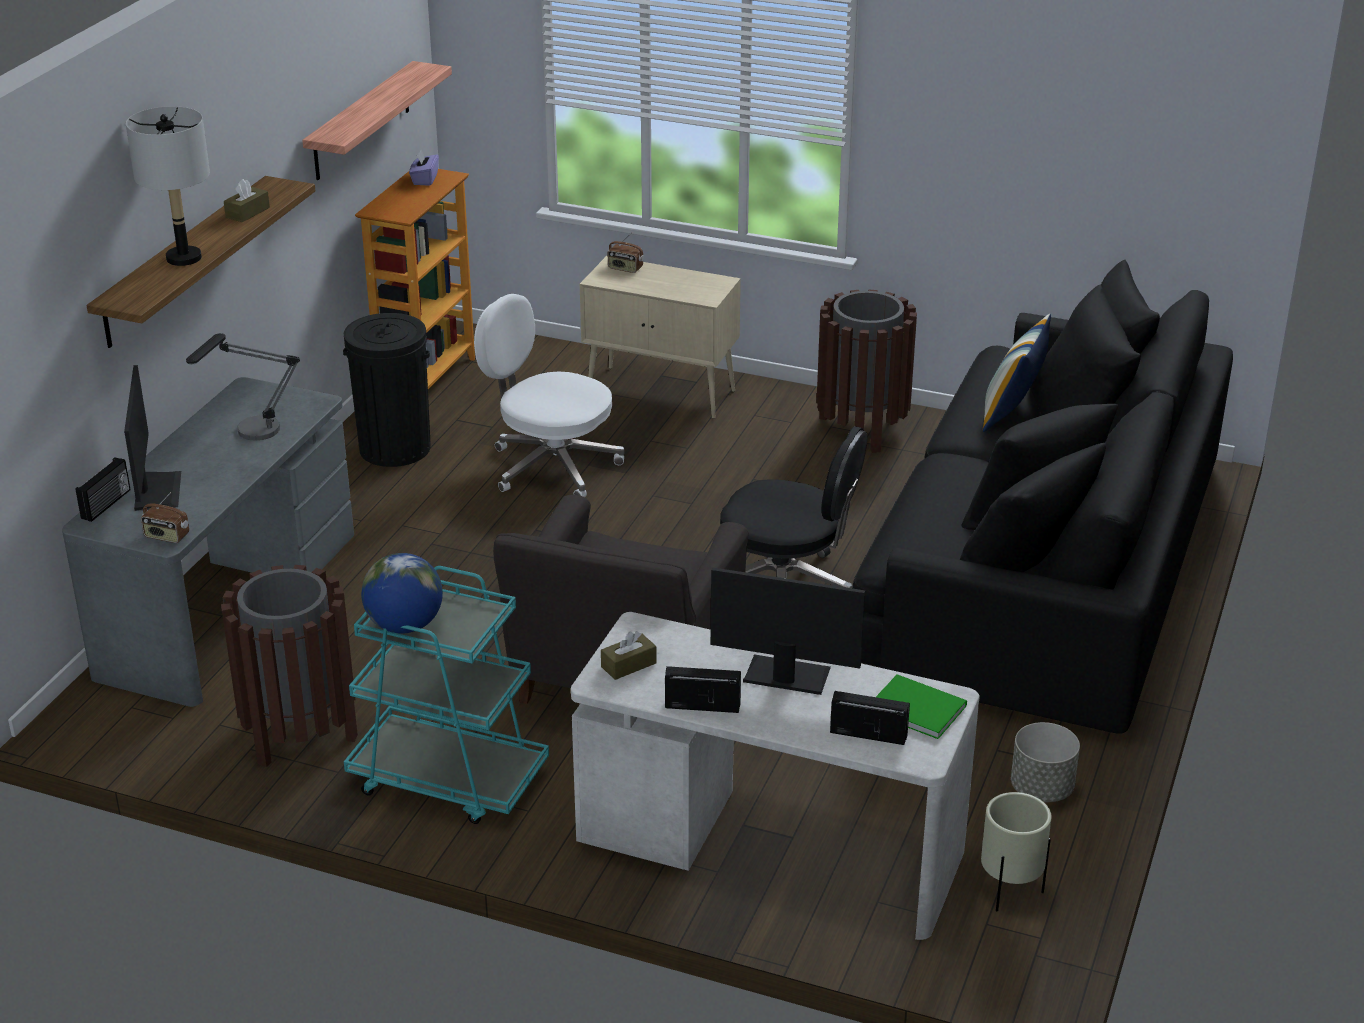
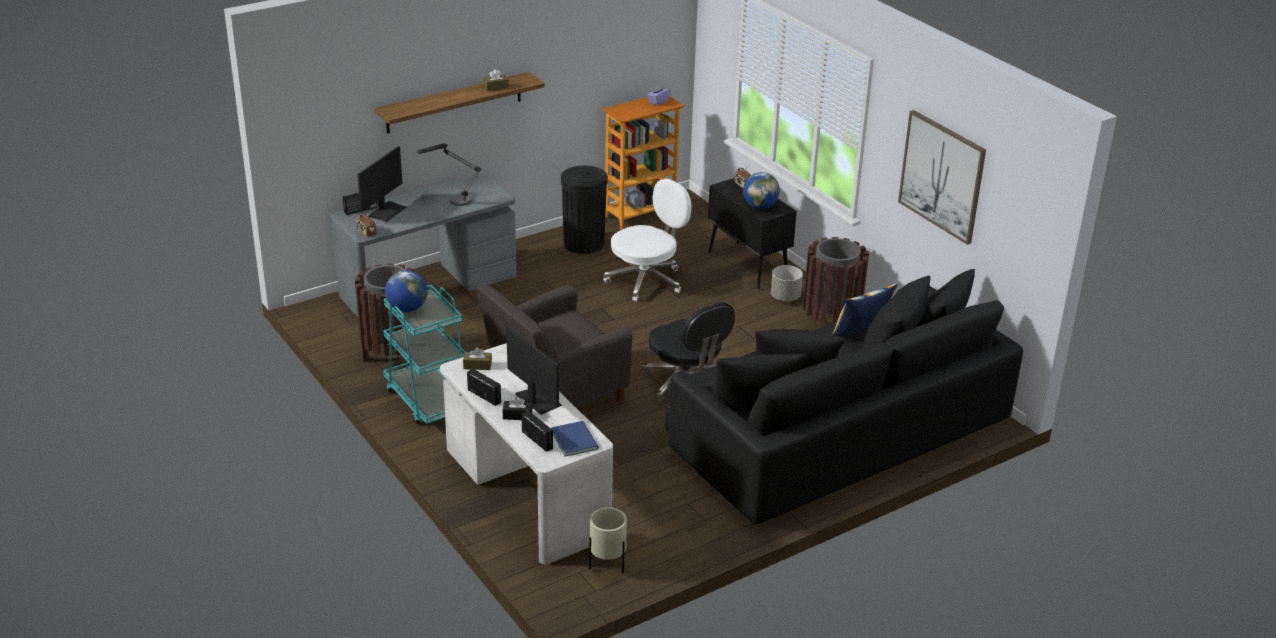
camera: 35 degrees right, 0 degrees up
(184, 258) = (440, 100): grey table lamp -> none
(361, 121) = (620, 59): shelf -> none
(551, 466) = (646, 280): white office chair -> white office chair turned 75 degrees clockwise
(662, 393) = (748, 265): beige cabinet -> black cabinet
(685, 288) = (760, 206): none -> globe
(790, 712) = (517, 415): none -> black tissue box
(915, 707) = (575, 439): green book -> blue book
(1031, 139) = (942, 176): none -> picture
(1041, 789) = (685, 530): grey planter -> grey planter (785, 297)

